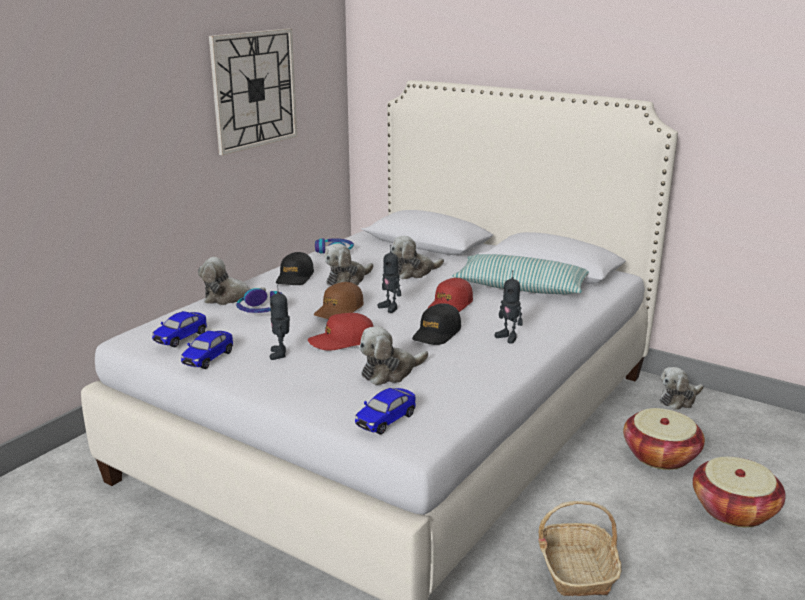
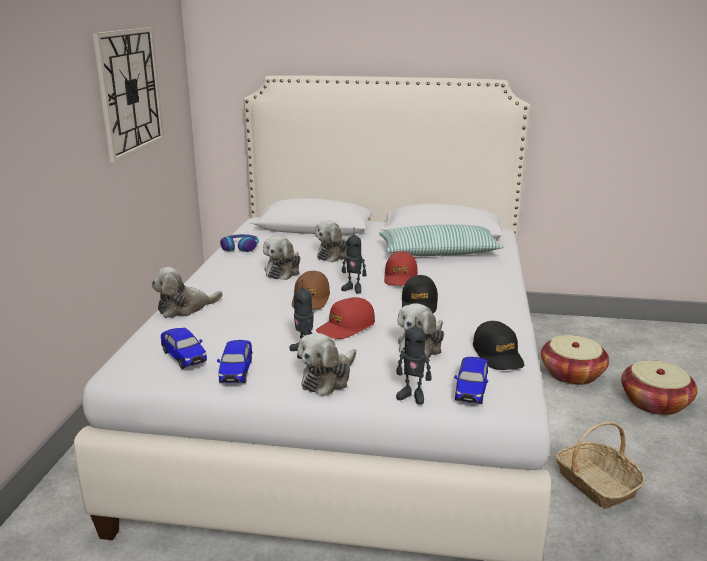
camera: 25 degrees left, 0 degrees up
(181, 338) = (184, 357): toy car -> toy car turned 45 degrees counterclockwise
(260, 310) = (235, 314): headphones -> none
(295, 277) = (230, 277): black cap -> black cap (498, 355)
(508, 337) = (479, 295): toy robot -> toy robot (412, 396)
(679, 400) = (546, 327): plush toy -> plush toy (328, 378)

